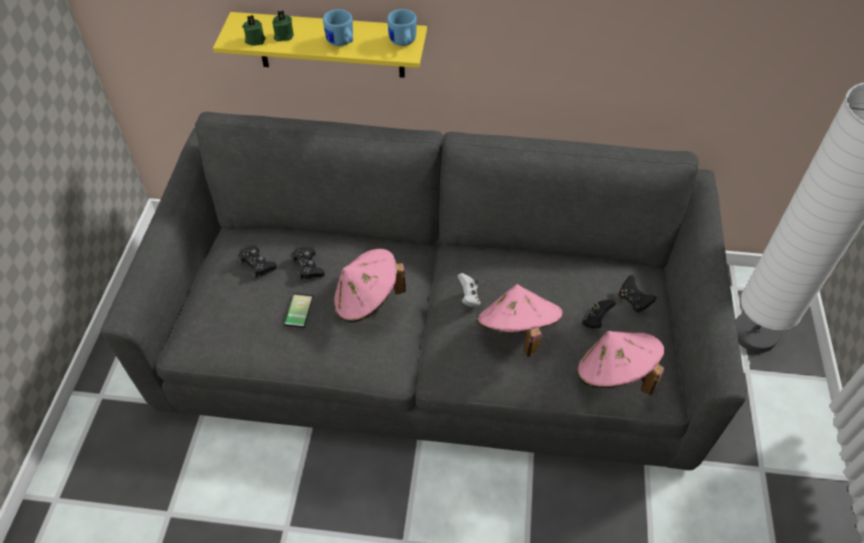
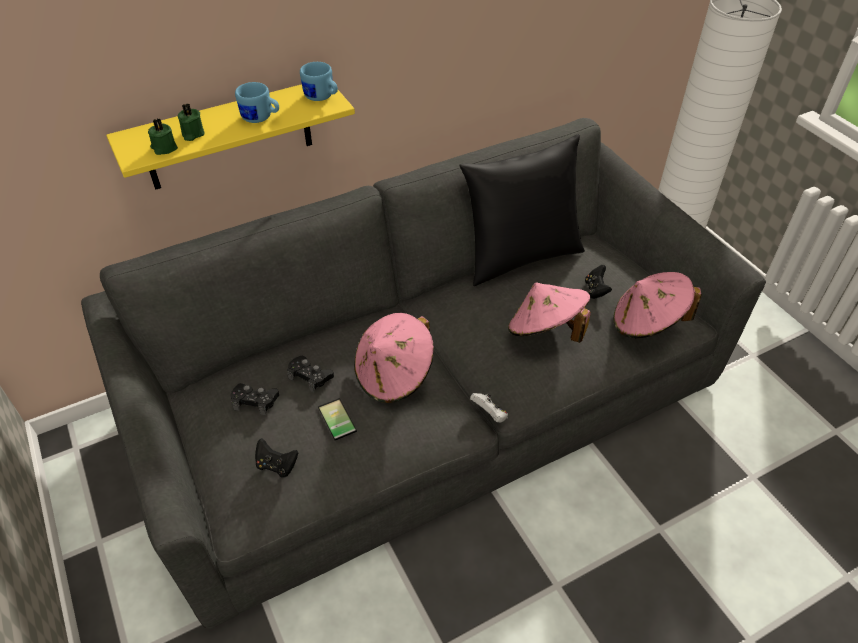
camera: 35 degrees left, 5 degrees down
(469, 297) = (479, 326): white game controller -> white game controller (489, 414)
(560, 255) = (520, 256): none -> black pillow
(633, 301) = (608, 262): black game controller -> black game controller (276, 465)

